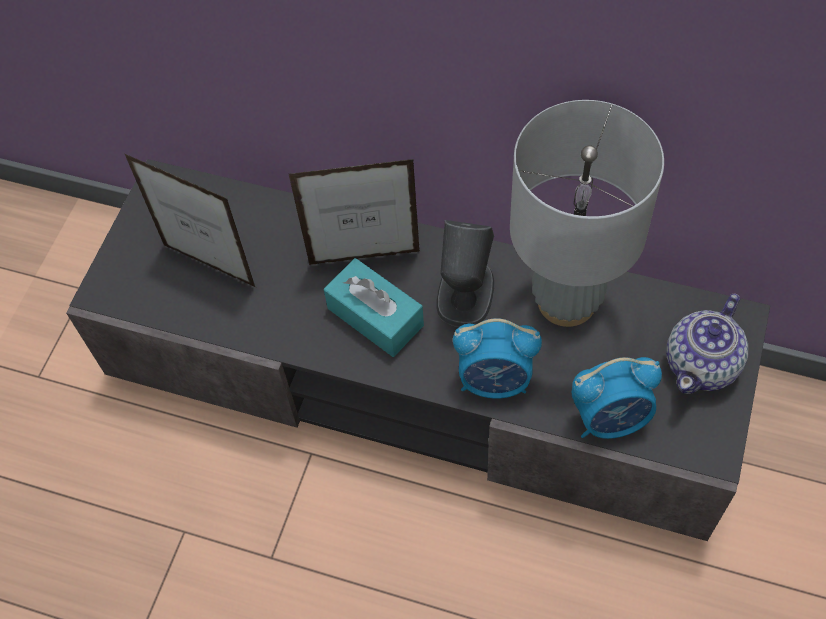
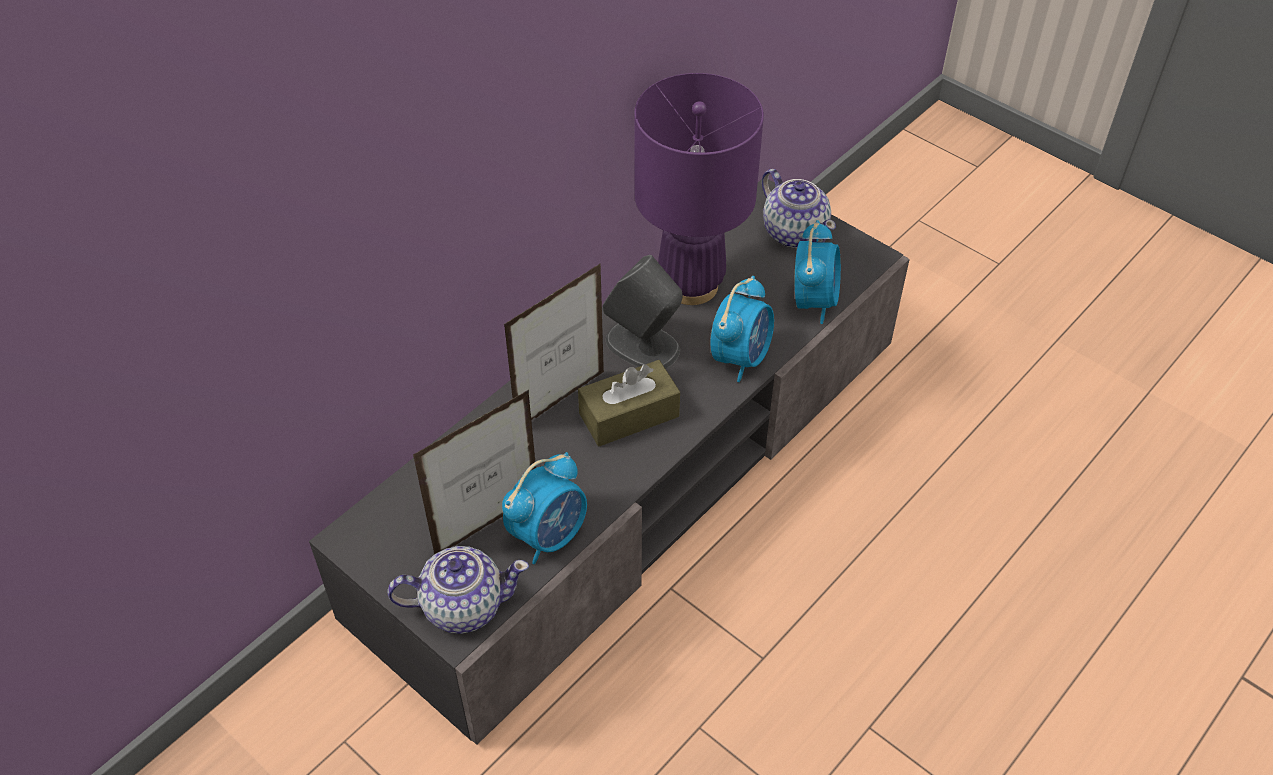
camera: 70 degrees left, 10 degrees down
(126, 284) = (462, 605): none -> teapot
(217, 313) = (549, 535): none -> alarm clock
(365, 258) = (560, 401): picture frame -> picture frame turned 150 degrees counterclockwise
(375, 317) = (629, 415): turquoise tissue box -> brown tissue box
(566, 301) = (691, 285): grey table lamp -> purple table lamp

